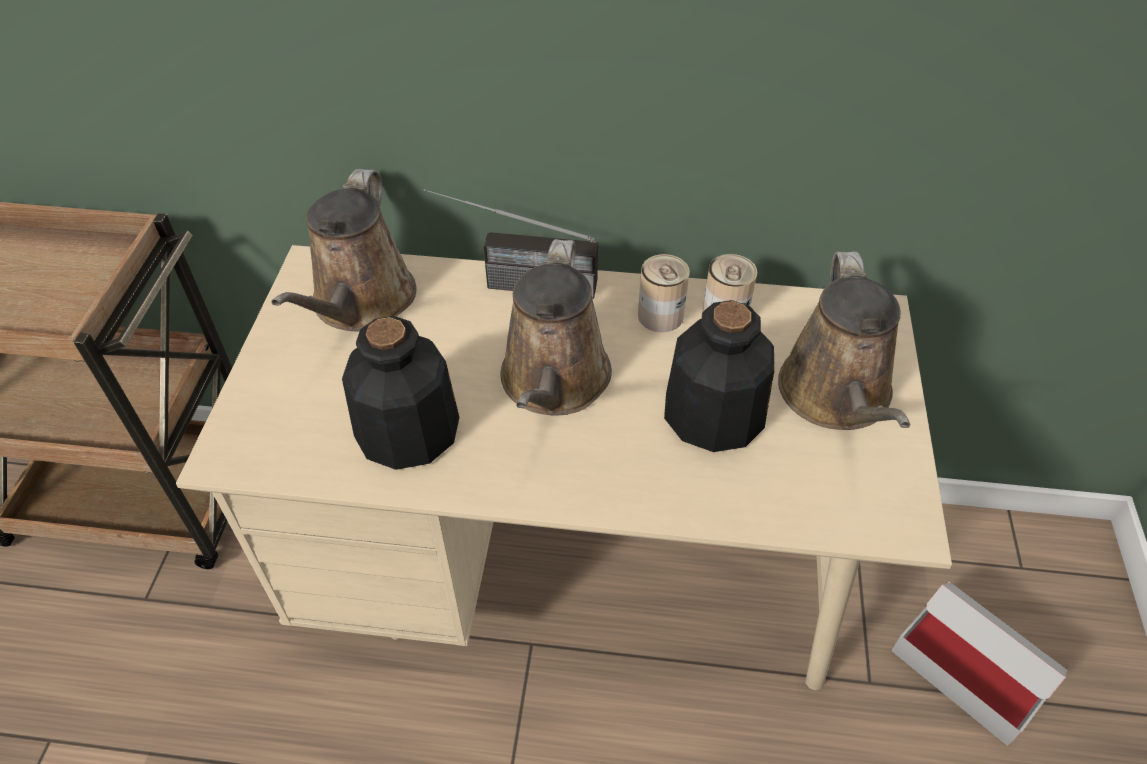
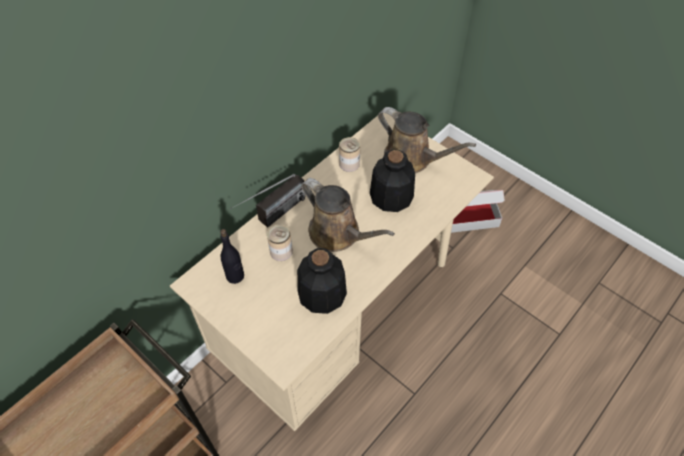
camera: 55 degrees left, 5 degrees up
(361, 304) = (235, 276): brown watering can -> black bottle
(660, 315) = (332, 182): can -> can (281, 251)

